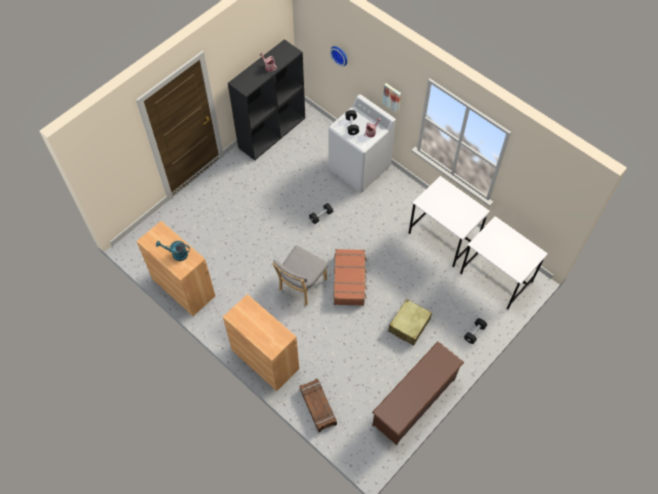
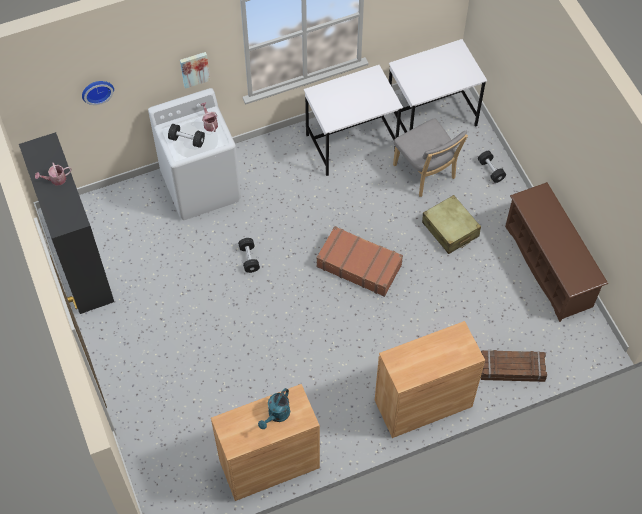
camera: 65 degrees left, 0 degrees up
(301, 286) = (340, 322): grey chair -> grey chair (426, 174)

